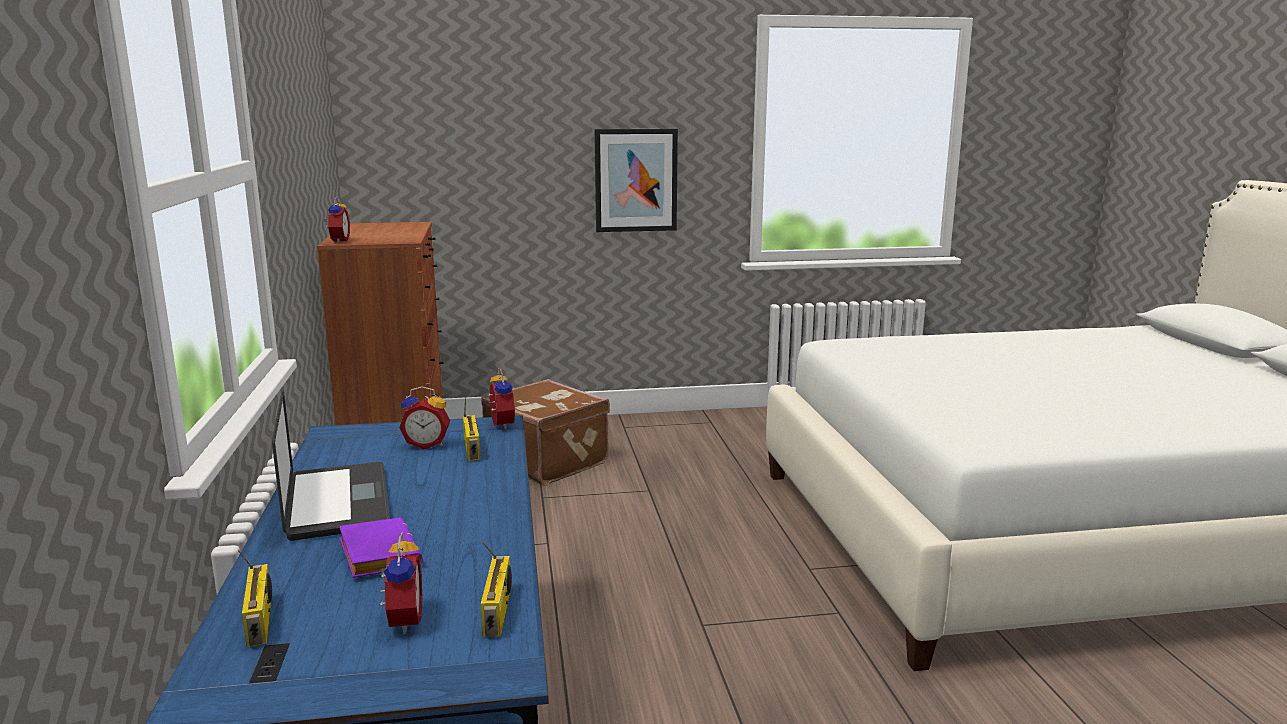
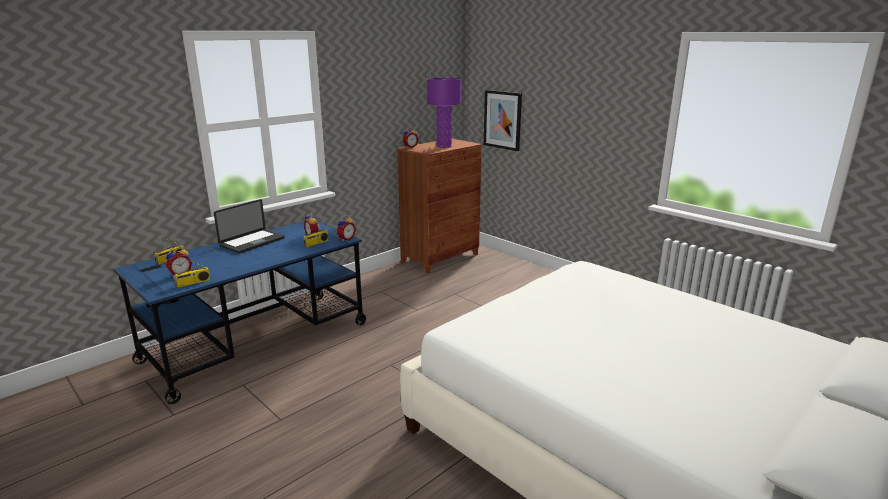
camera: 55 degrees right, 5 degrees up
(376, 555) = (219, 258): purple book -> none
(390, 232) = (443, 146): none -> purple table lamp
(547, 460) = (491, 281): brown suitcase -> none
(636, 180) = (592, 137): picture -> picture (502, 120)

